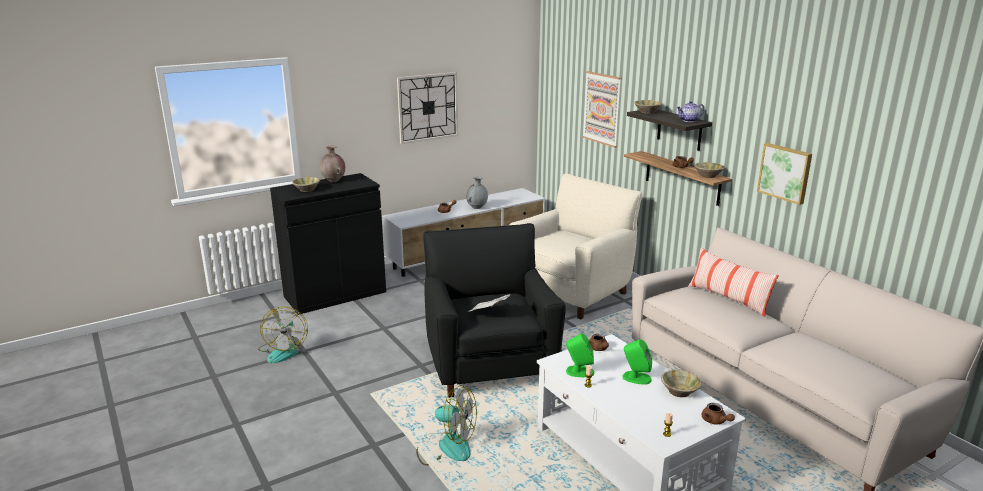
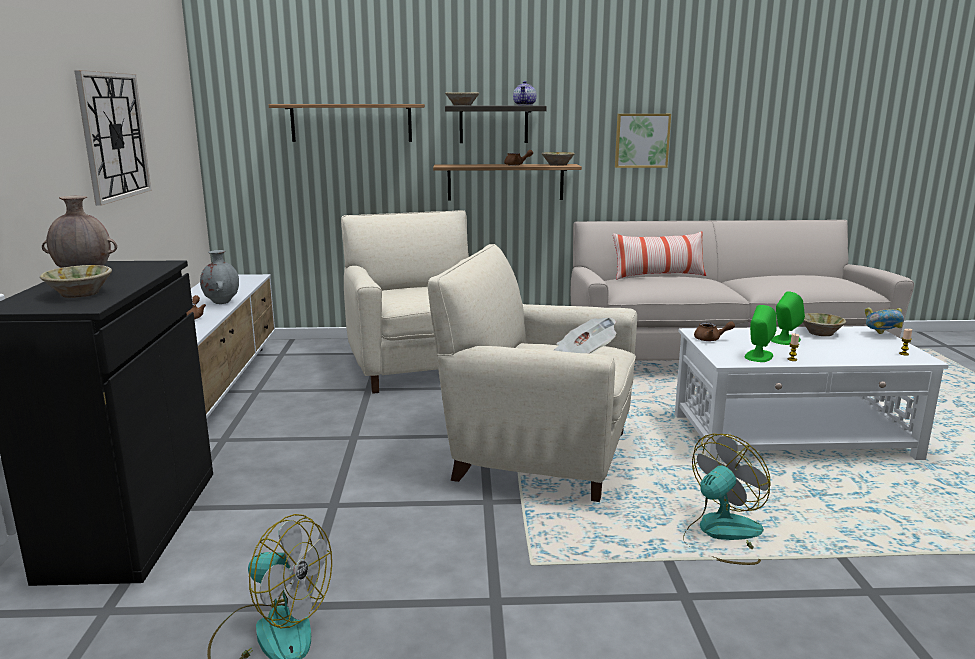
camera: 60 degrees left, 5 degrees down
(490, 364) = (537, 454): black armchair -> beige armchair
(602, 108) = (351, 122): picture -> shelf
(715, 421) = (882, 335): brown teapot -> bowl

